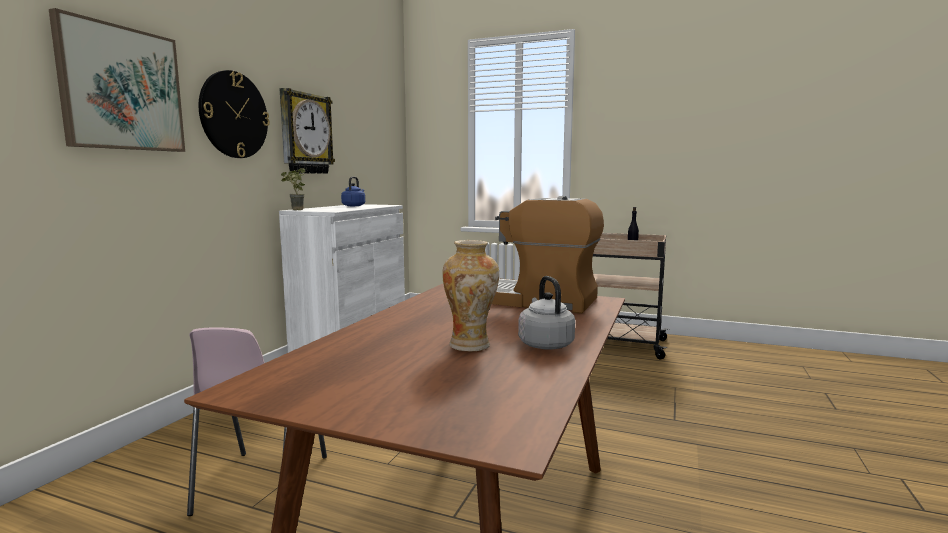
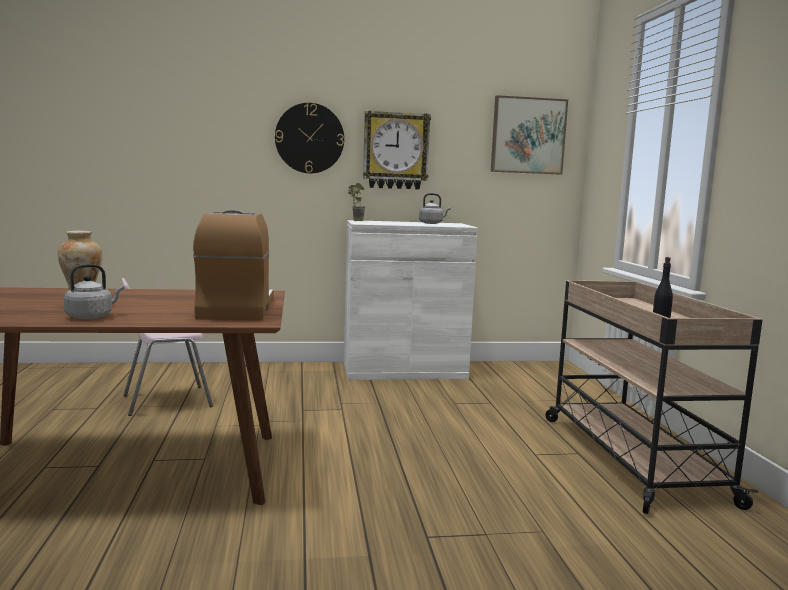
camera: 60 degrees right, 0 degrees up
(122, 89) = (214, 126): picture -> picture (528, 135)
(354, 206) = (432, 223): blue kettle -> grey kettle

